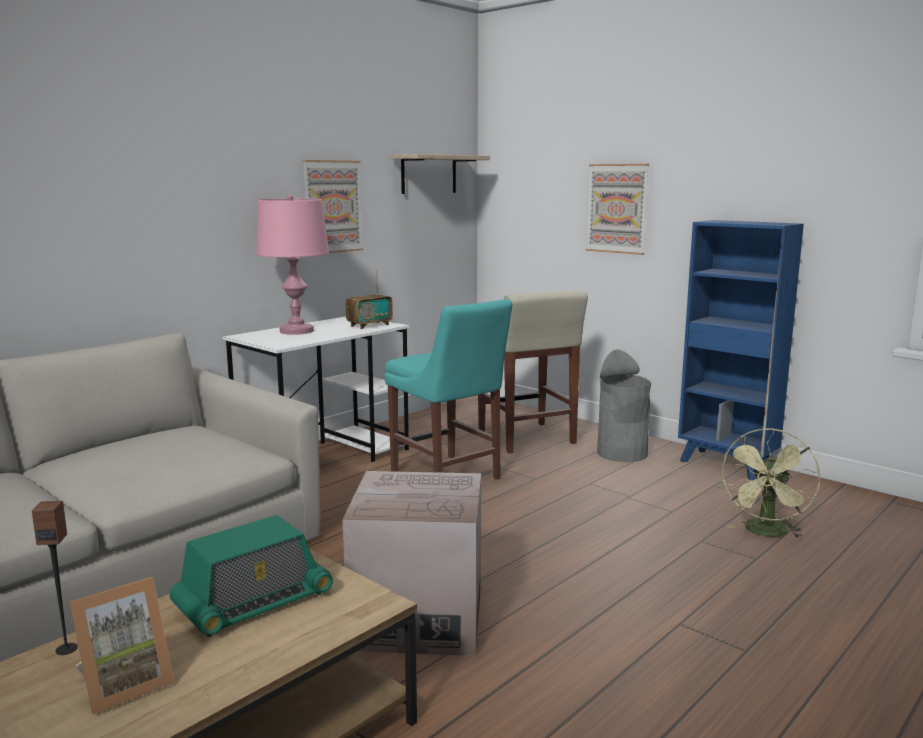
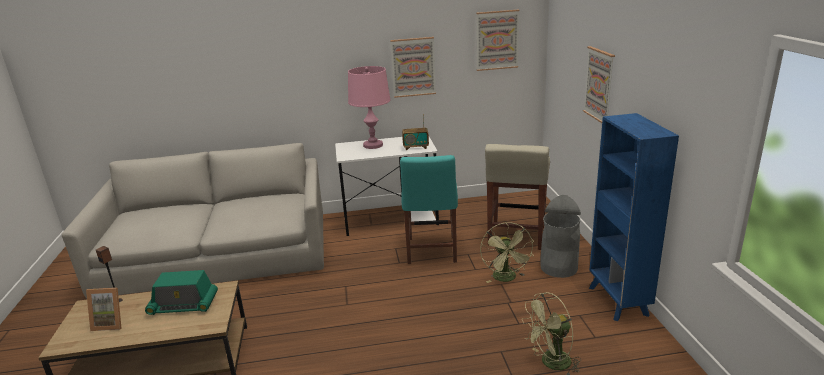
camera: 40 degrees right, 10 degrees up
(418, 618) = (302, 333): cardboard box -> none
(429, 174) = (497, 40): shelf -> picture
(586, 477) = (506, 279): none -> green fan

